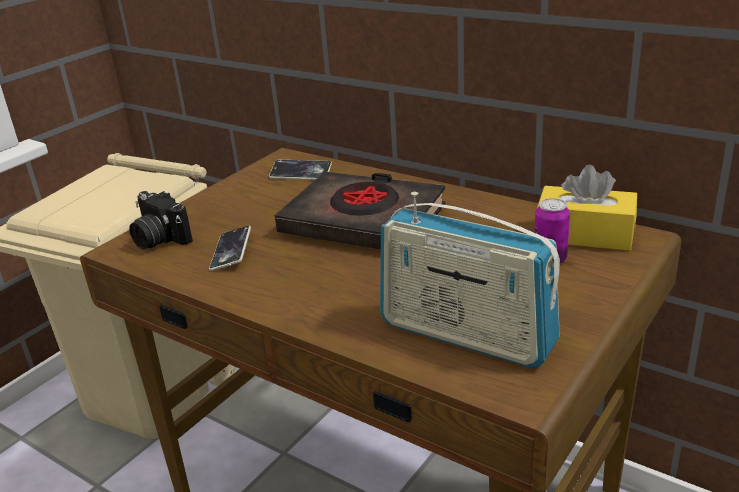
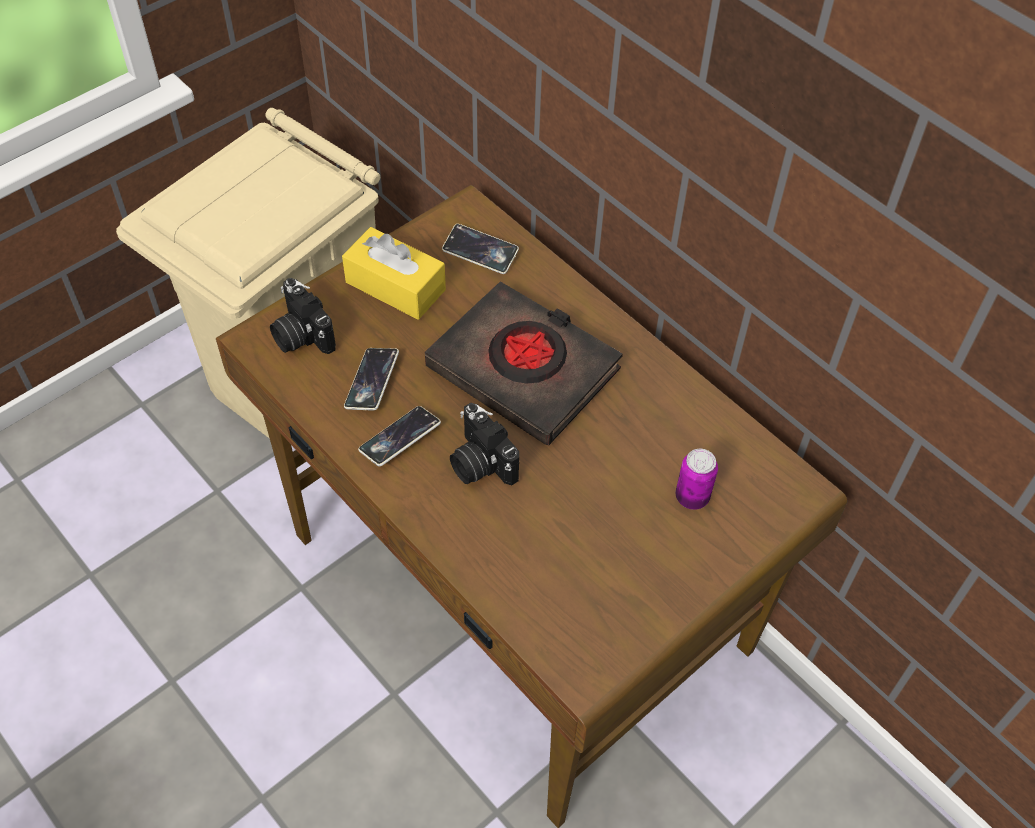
camera: 10 degrees right, 25 degrees up
(268, 278) = (400, 439): none -> phone
(348, 278) = (479, 463): none -> camera
(466, 335) = (564, 584): radio -> none
(584, 234) = (747, 467): yellow tissue box -> yellow tissue box (395, 286)

